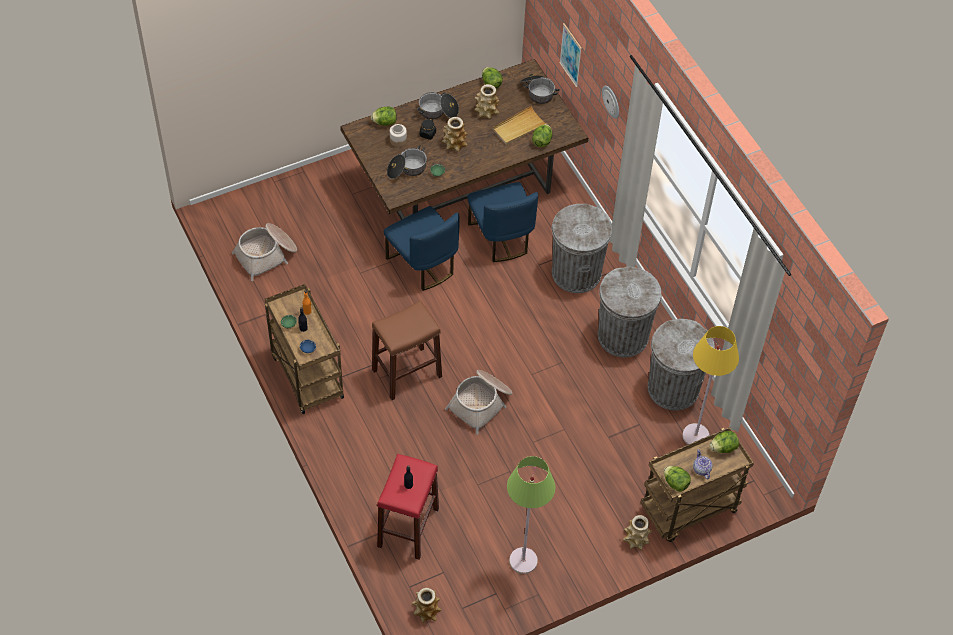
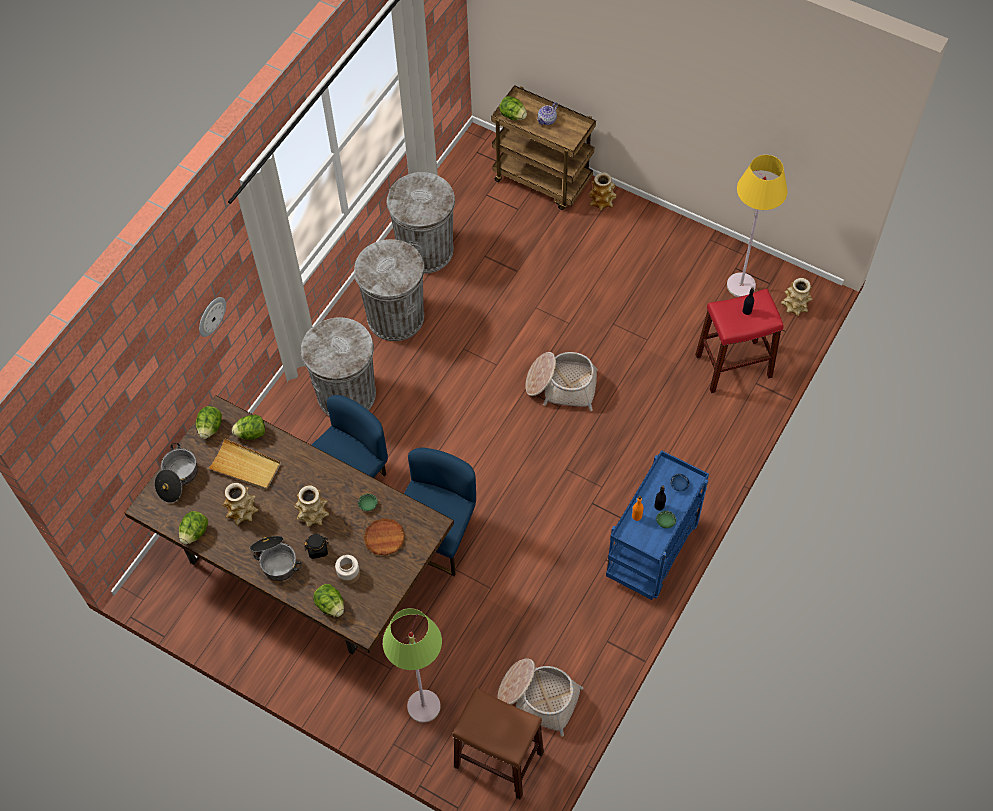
camera: 120 degrees left, 5 degrees up
(306, 376) = (652, 553): brown cart -> blue cart
(407, 169) = (384, 538): cooking pot -> brown plate
(407, 373) = (578, 467): brown stool -> brown stool (498, 759)
(523, 561) = (690, 266): green floor lamp -> green floor lamp (424, 706)
(571, 55) = (150, 407): picture -> none
(675, 483) = (576, 130): lettuce -> lettuce (210, 427)
(695, 435) = (464, 211): yellow floor lamp -> yellow floor lamp (741, 285)

